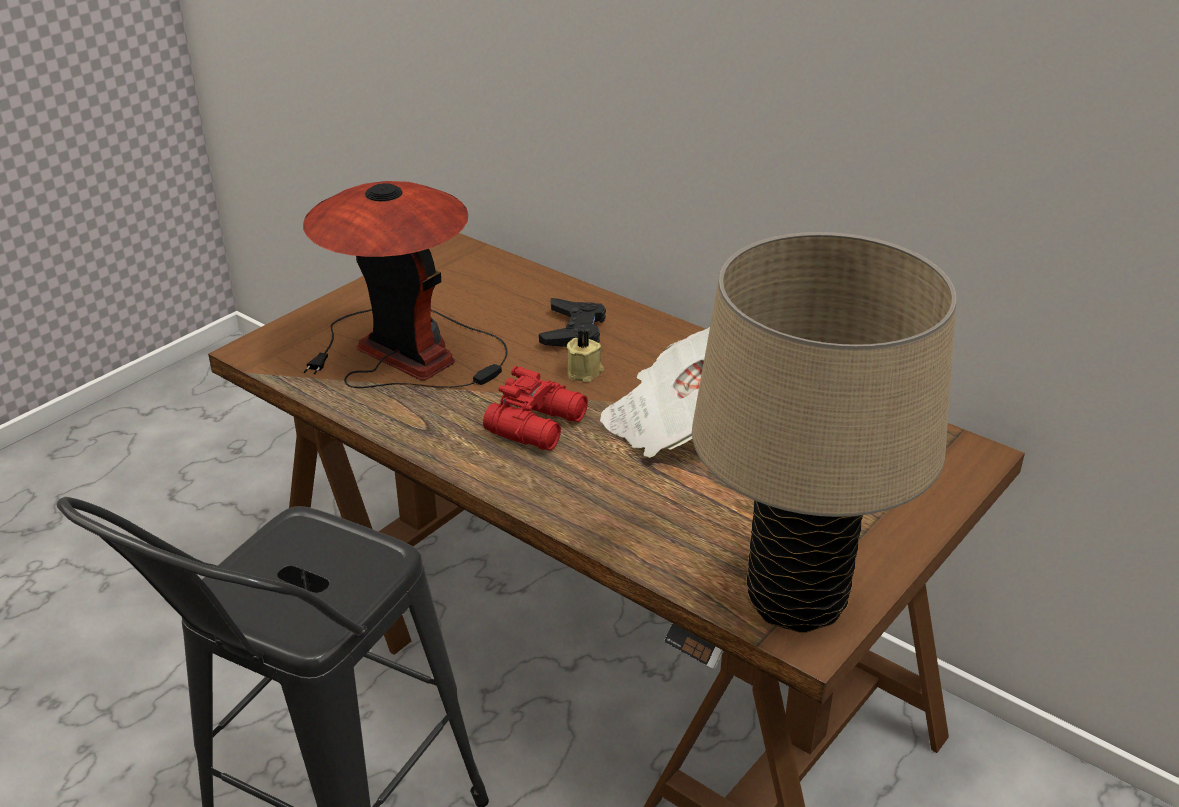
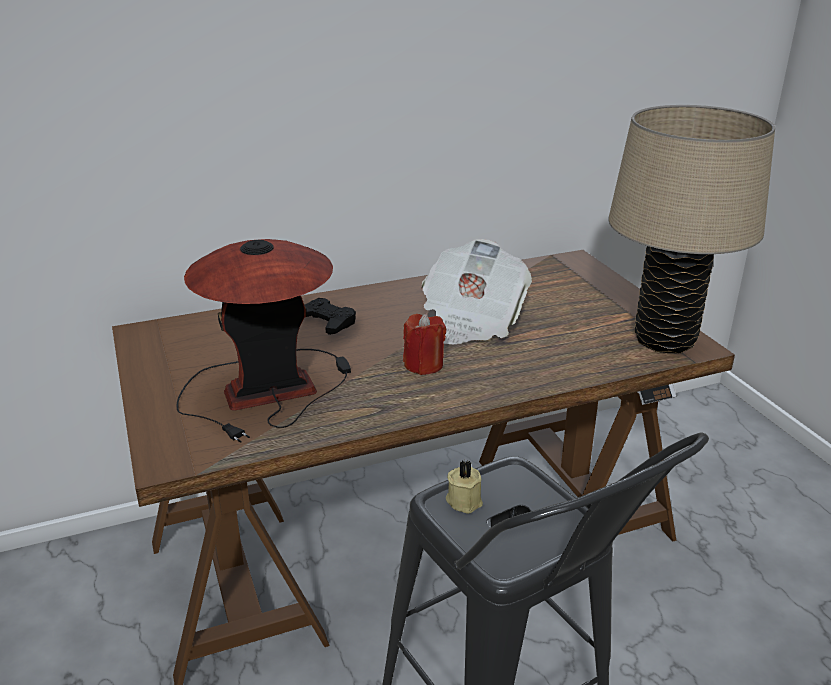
camera: 60 degrees left, 5 degrees down
(539, 425) = (423, 365): red binoculars -> red candle
(585, 372) = (379, 332): beige candle -> beige candle (464, 500)

